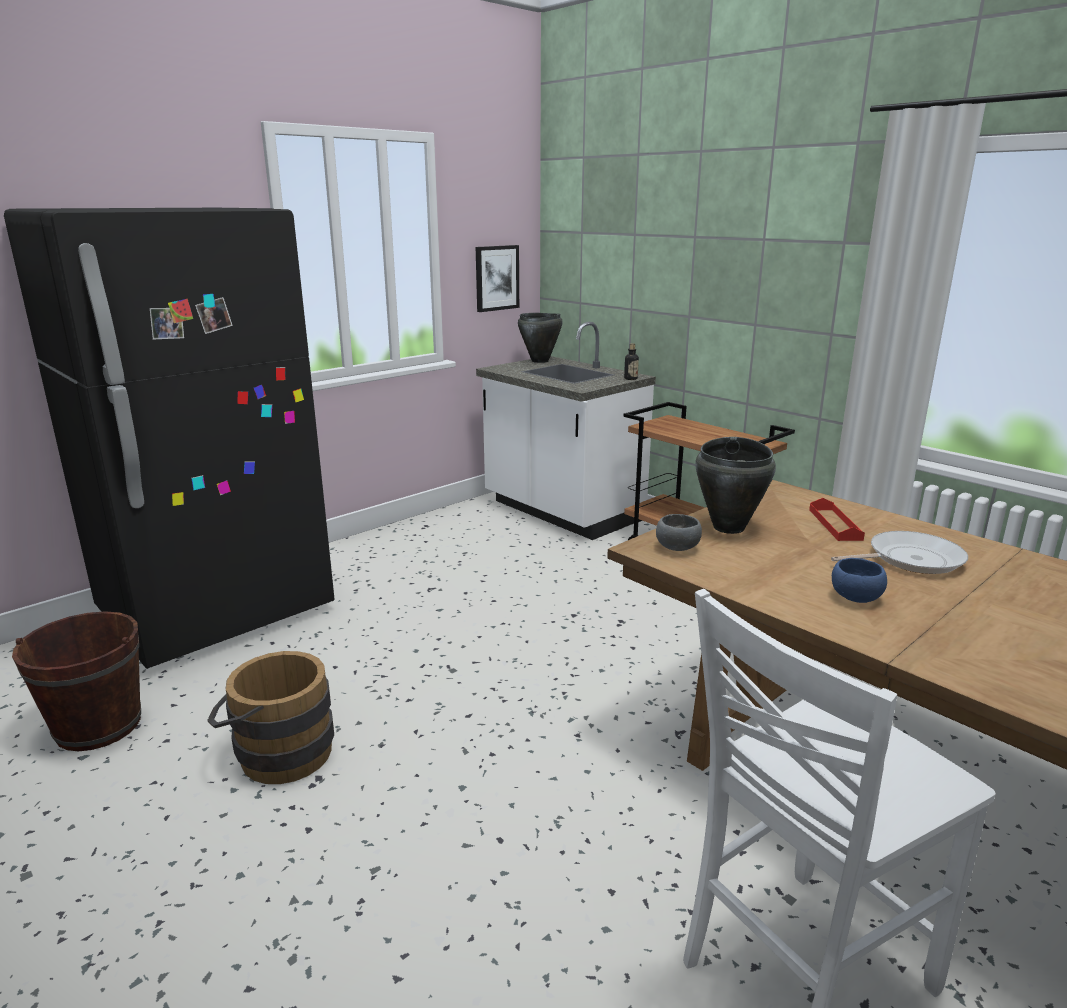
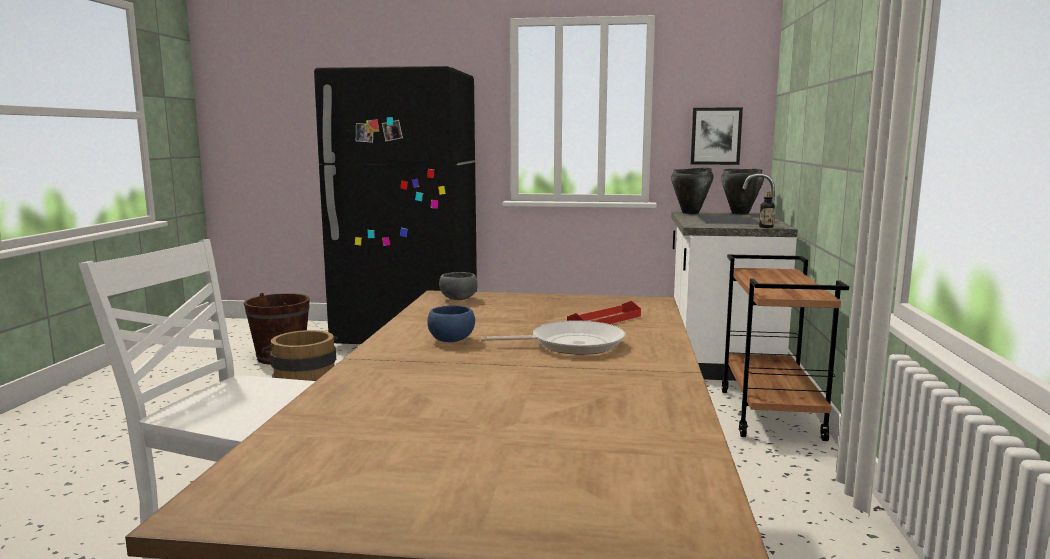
camera: 50 degrees right, 10 degrees down
(729, 527) = (527, 302): black cooking pot -> black cooking pot (691, 213)
(909, 559) = (571, 344): frying pan -> frying pan turned 45 degrees counterclockwise

